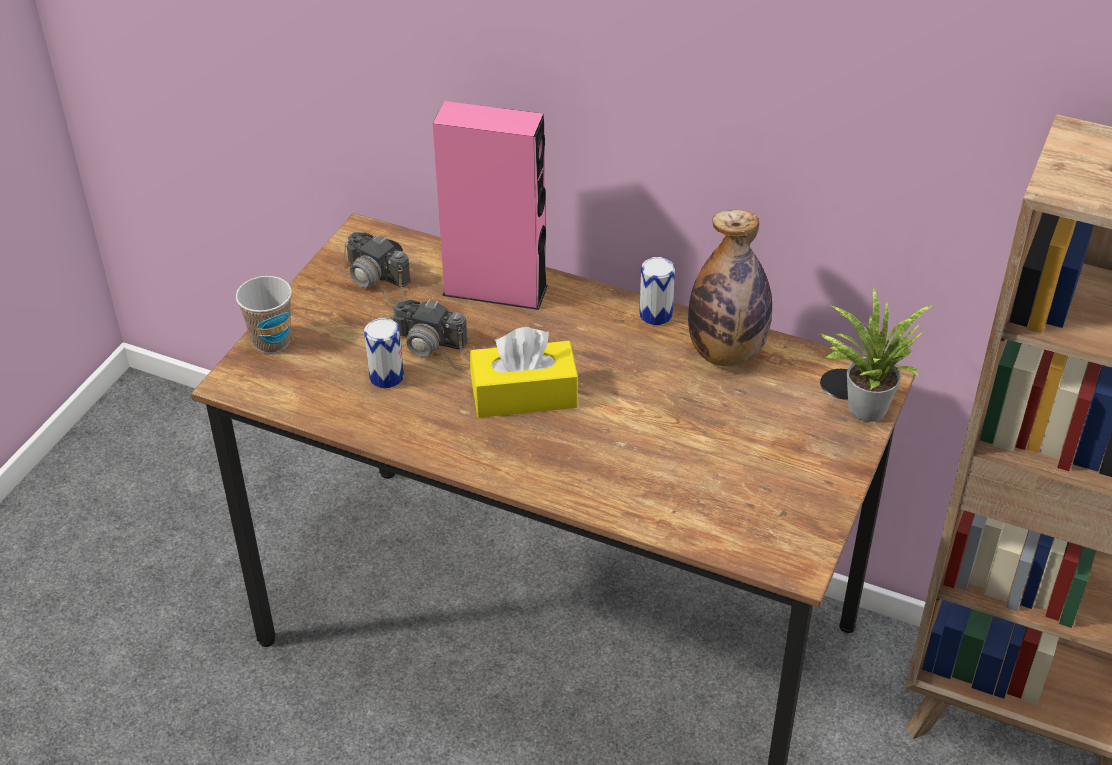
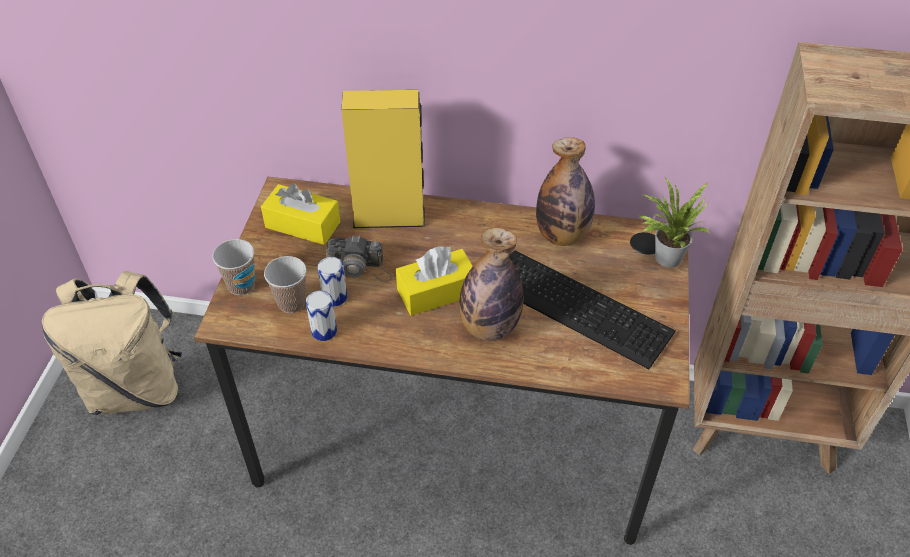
camera: 15 degrees left, 5 degrees up
(144, 486) = (136, 387): none -> beige backpack
(328, 374) = (291, 303): none -> cup
(377, 280) = (303, 224): camera -> yellow tissue box
(495, 290) = (389, 217): pink speaker -> yellow speaker
(578, 451) = (489, 327): none -> bottle
(655, 314) = (505, 216): can -> can (324, 331)
(713, 445) = (578, 304): none -> keyboard

